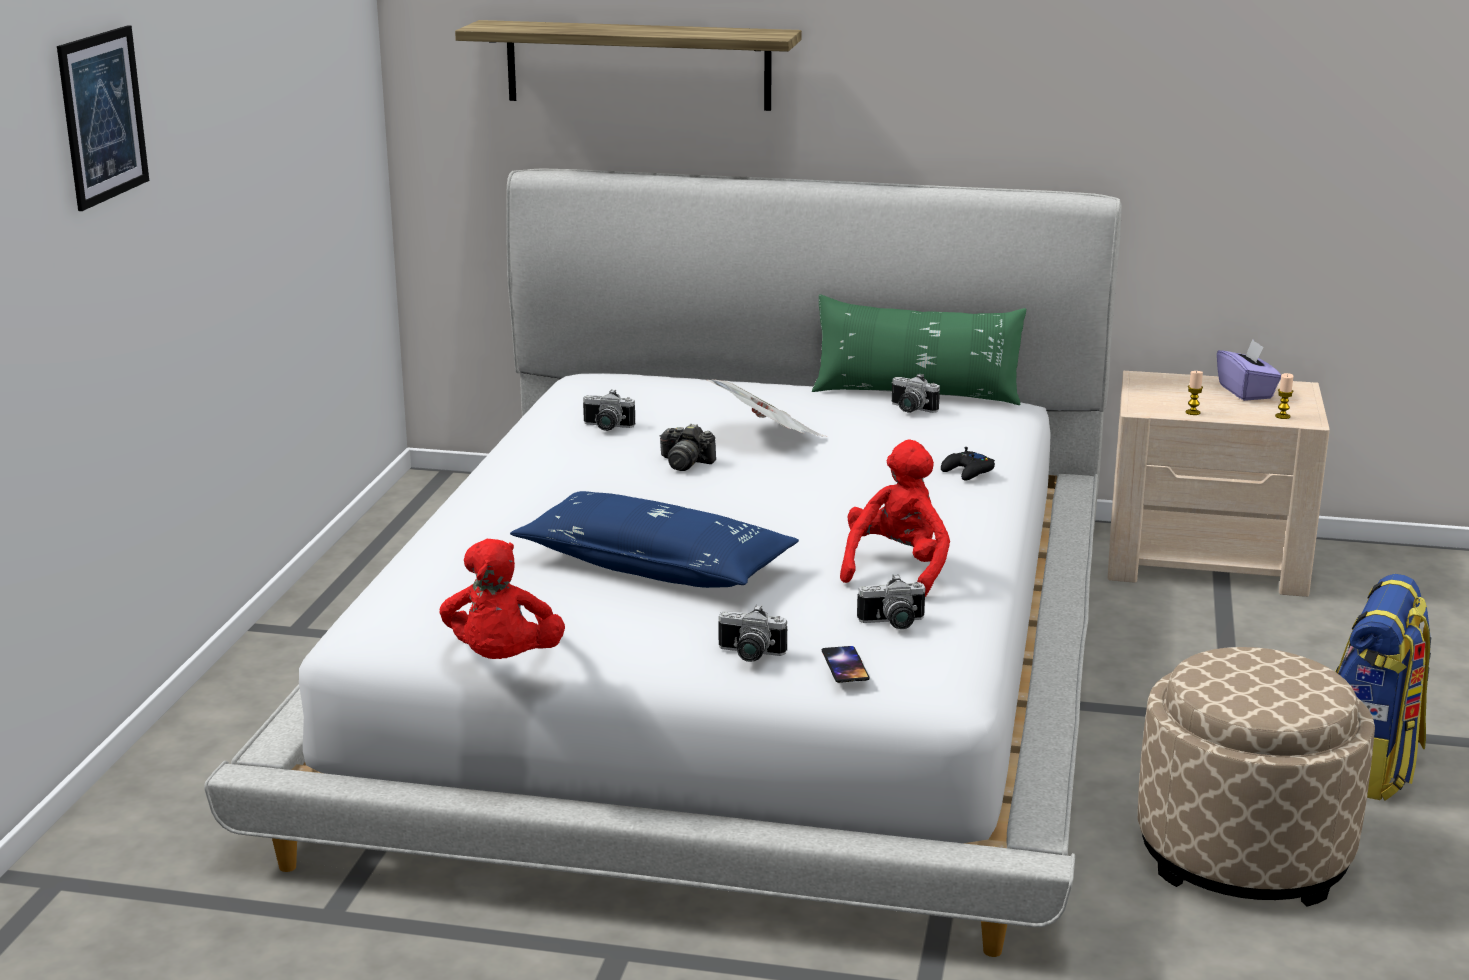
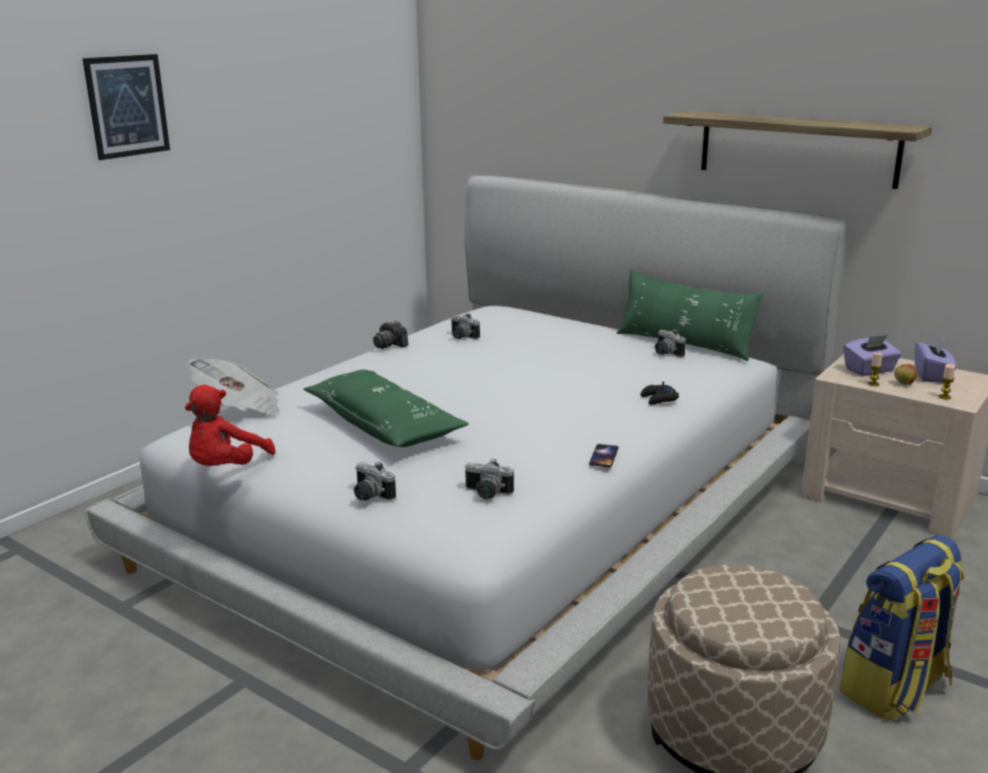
camera: 25 degrees right, 0 degrees up
(638, 65) = (552, 112): shelf -> shelf (797, 148)
(655, 565) = (384, 425): blue pillow -> green pillow
(685, 463) = (480, 365): camera -> camera (390, 345)
(766, 438) = (550, 357): newspaper -> newspaper (240, 409)
(845, 665) = (421, 516): phone -> phone (604, 456)
(897, 569) = (534, 456): red plush toy -> none
(1173, 395) = (870, 370): none -> purple tissue box
(1225, 407) = (903, 384): none -> apple

